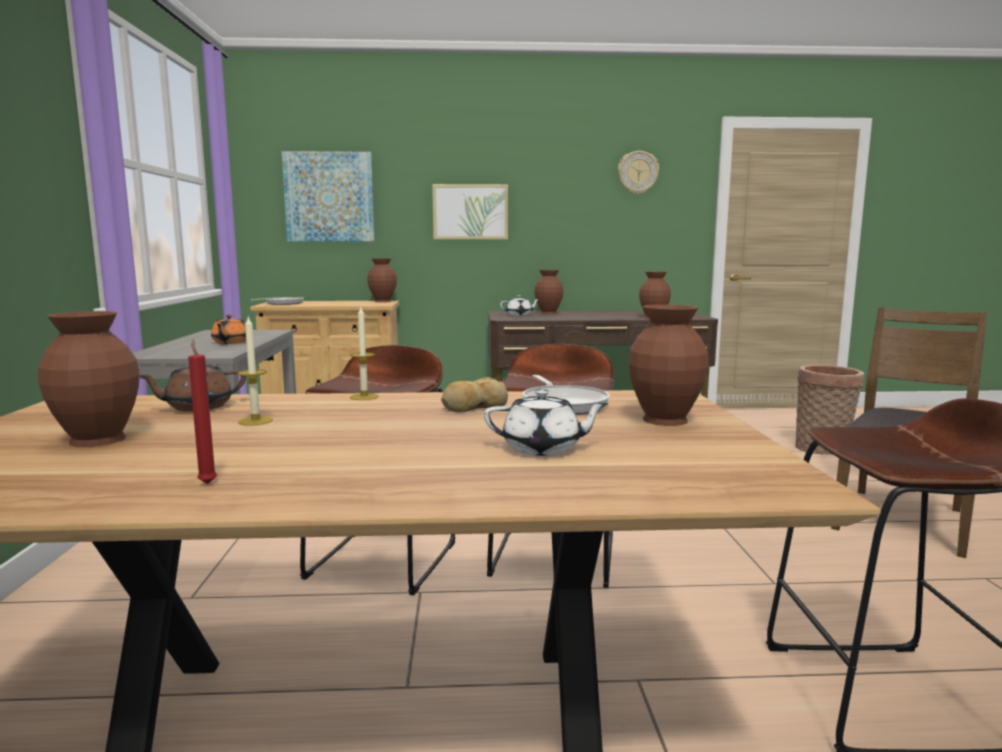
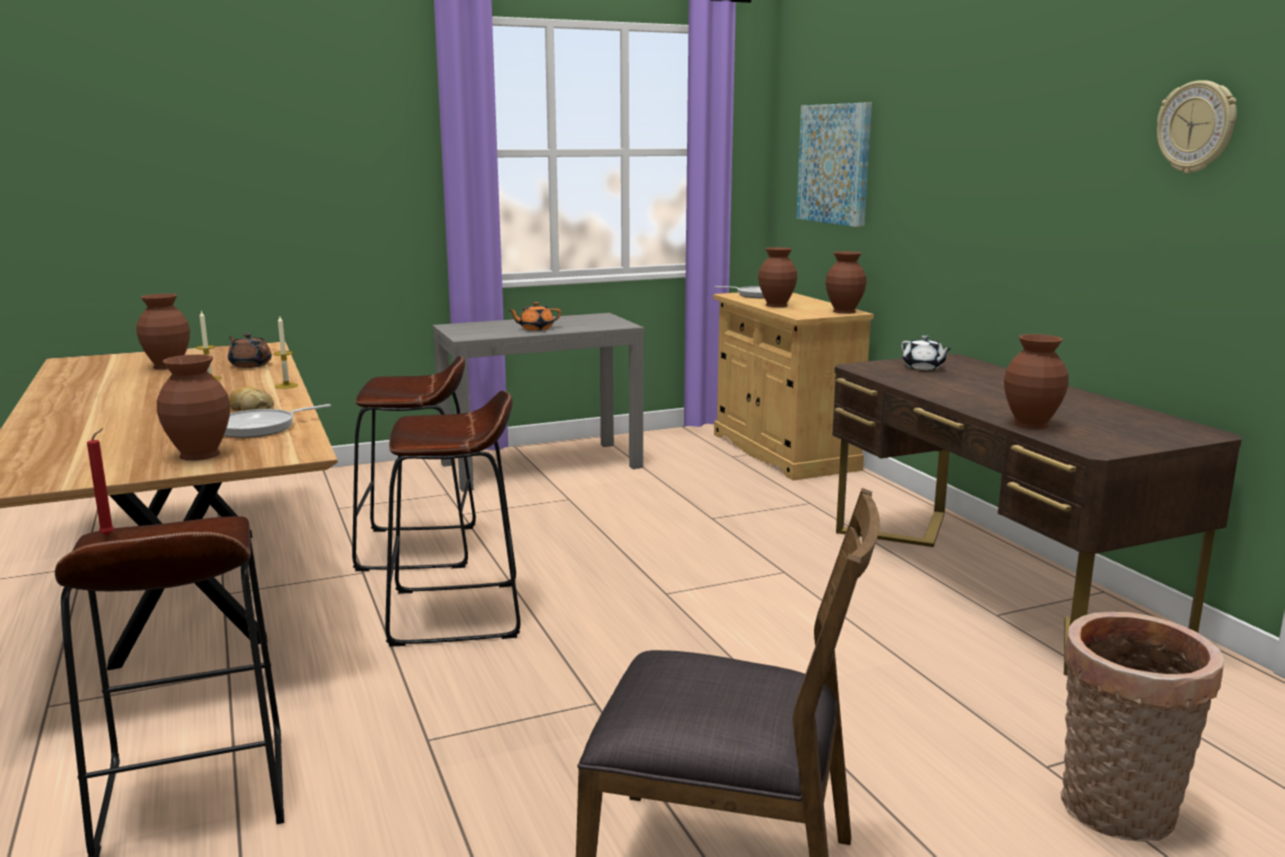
camera: 70 degrees right, 5 degrees up
(207, 483) = (76, 393): red candle -> red candle (109, 534)
(470, 212) = (956, 193): picture -> none
(543, 448) = (120, 433): white teapot -> none
(548, 313) = (980, 375): brown vase -> brown vase (775, 305)

